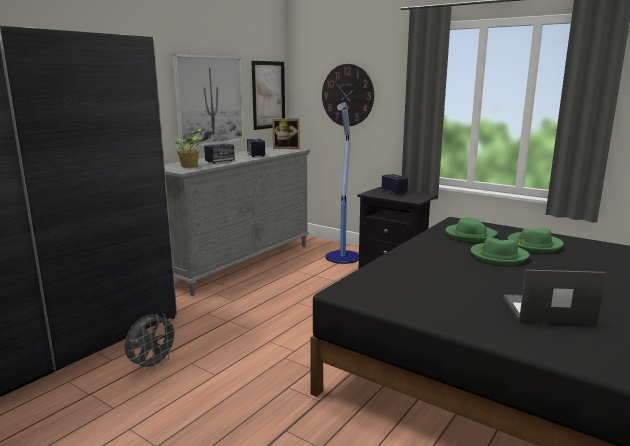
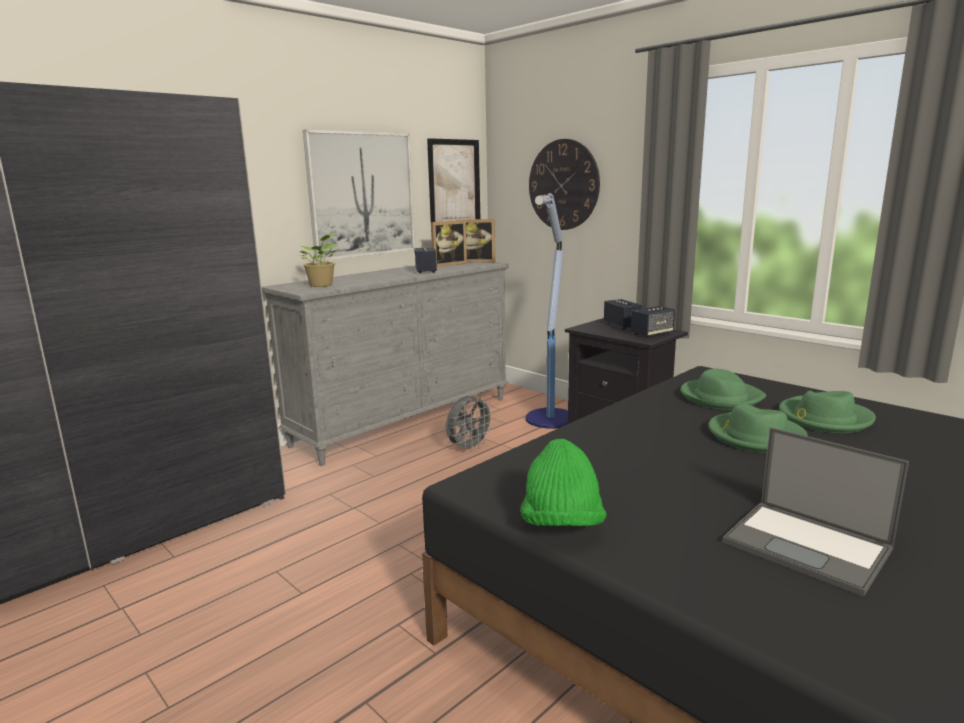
camera: 10 degrees right, 0 degrees up
(153, 365) = (223, 570): grey fan -> grey fan (469, 448)
(220, 162) = (368, 279): speaker -> speaker (652, 334)
(267, 150) = (447, 264): none -> picture frame
(408, 308) = (561, 524): none -> green hat
(546, 310) = (809, 546): laptop -> laptop turned 150 degrees counterclockwise

